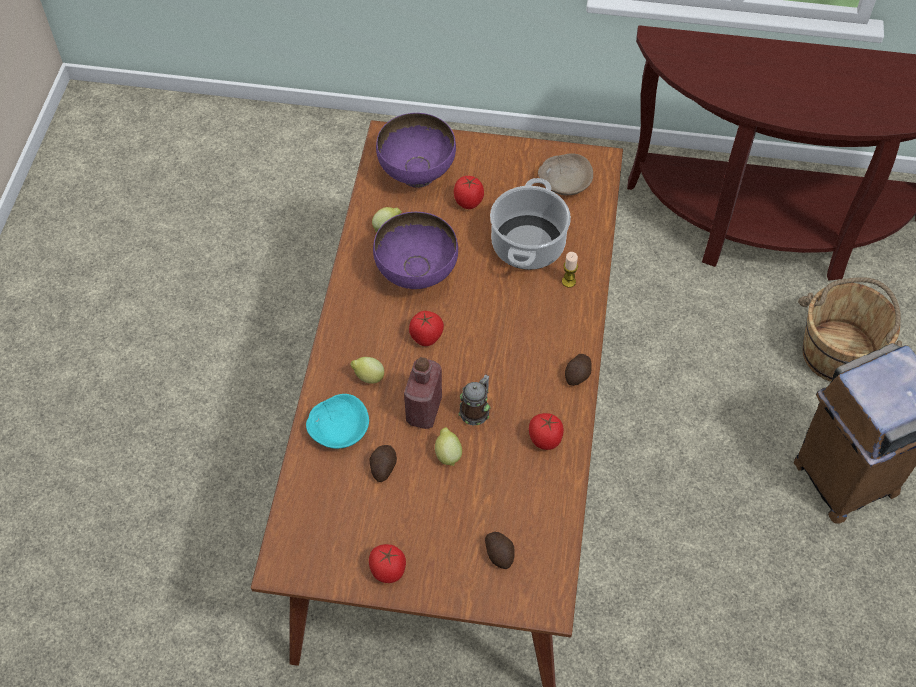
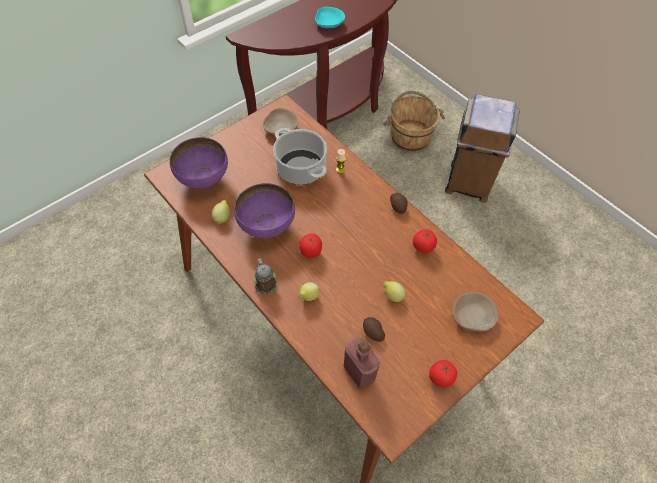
camera: 50 degrees left, 0 degrees up
(338, 429) = (327, 336): turquoise bowl -> turquoise bowl (329, 23)
(424, 410) = (355, 286): red bottle -> red bottle (359, 372)
(468, 202) = (247, 172): tomato -> none
(476, 409) = (377, 263): mug -> mug (265, 283)
(499, 553) = (473, 317): potato -> beige bowl

